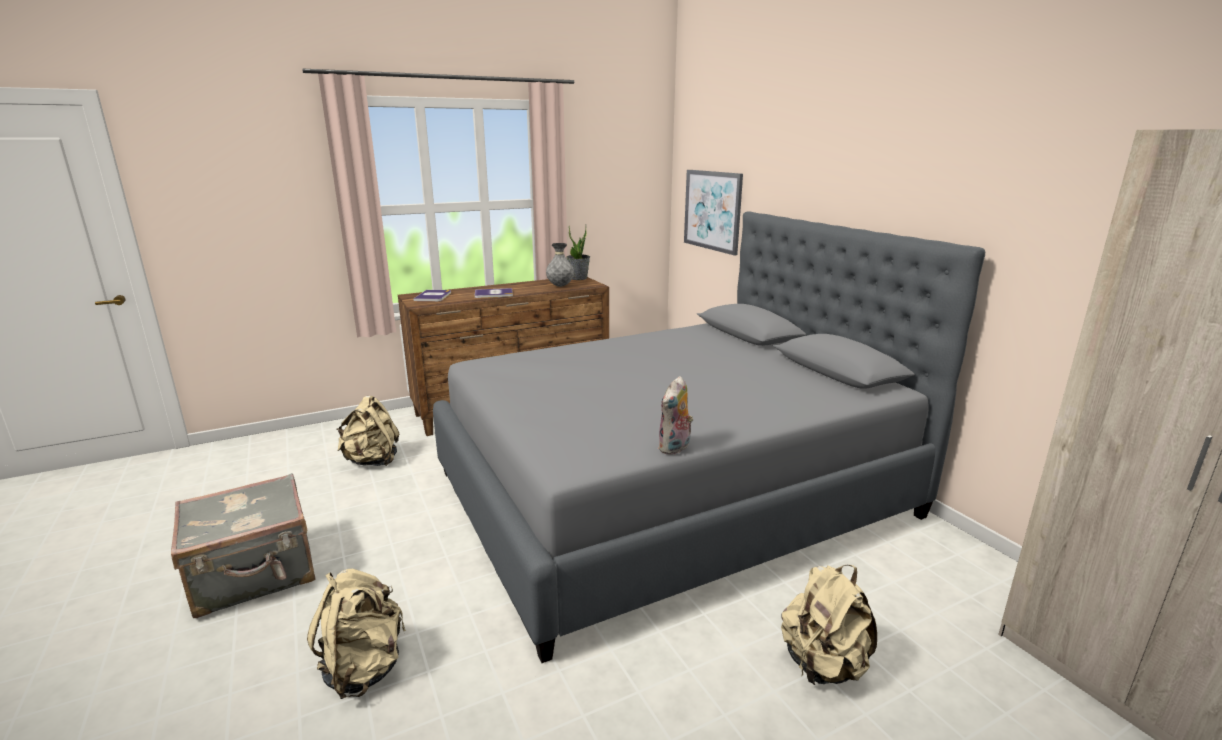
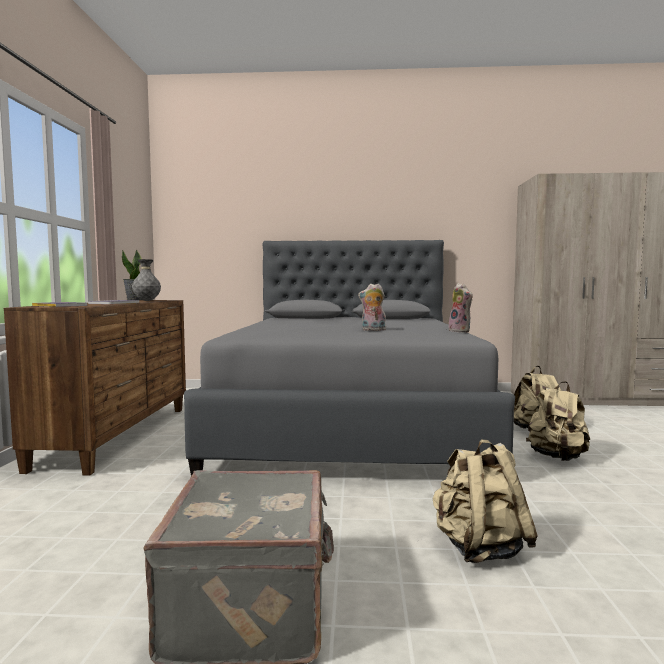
camera: 60 degrees left, 15 degrees down
(372, 461) = (87, 508): beige backpack -> beige backpack (557, 457)
(622, 398) = (372, 330): none -> plush toy
(712, 210) = (214, 247): picture -> none

